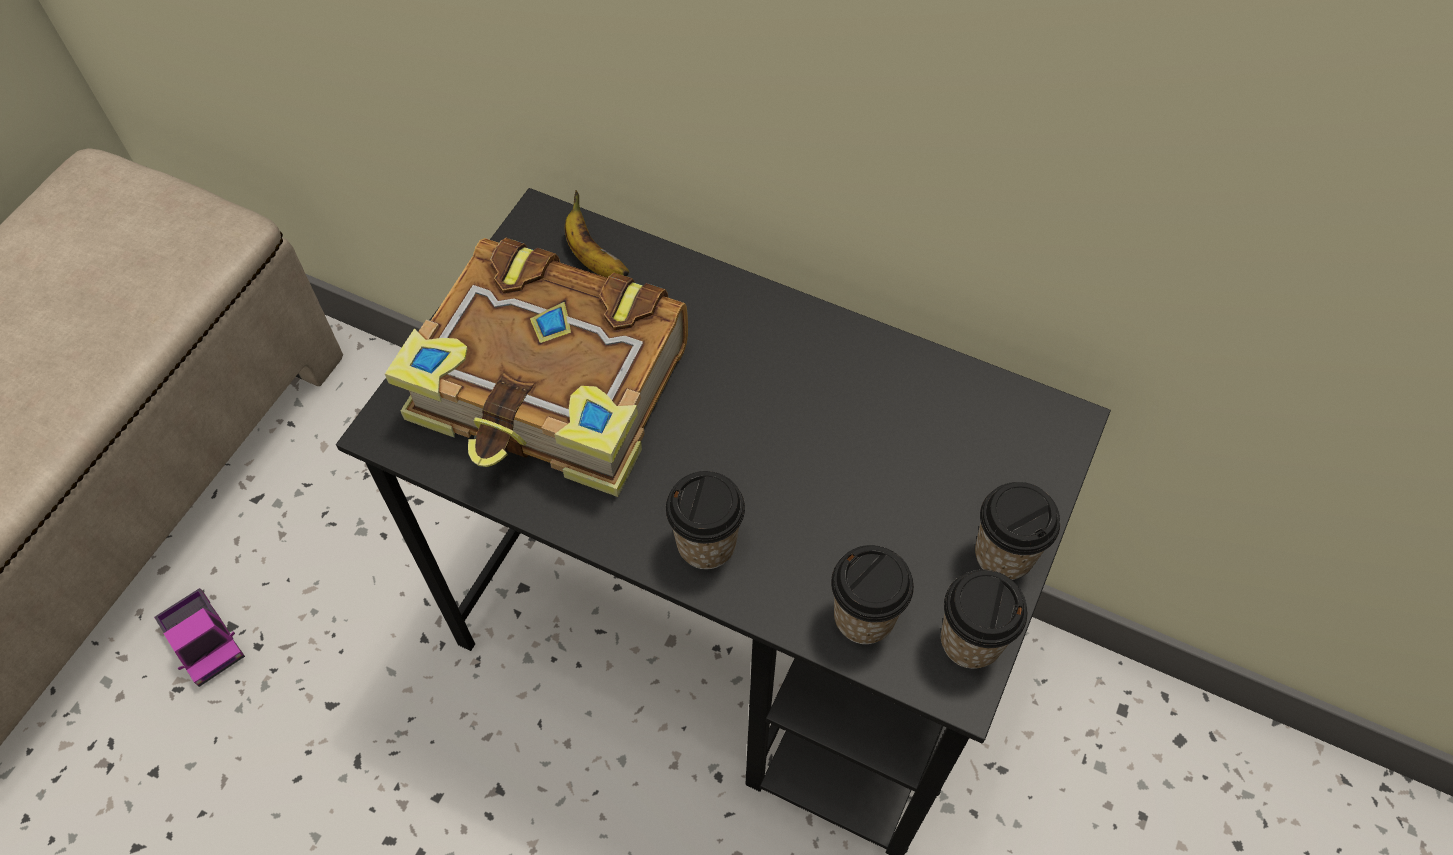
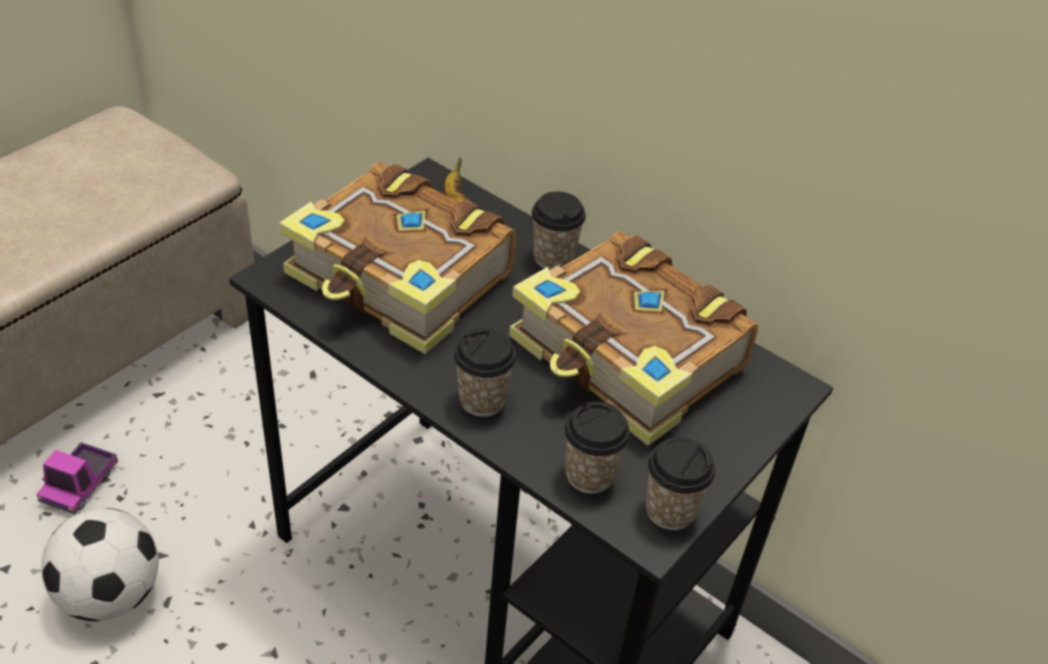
camera: 10 degrees right, 15 degrees down
(204, 642) = (80, 484): toy truck -> toy truck turned 45 degrees clockwise
(288, 771) = (110, 594): none -> football
(862, 434) = (628, 359): none -> book
(1003, 555) = (715, 460): cup -> cup (553, 258)

